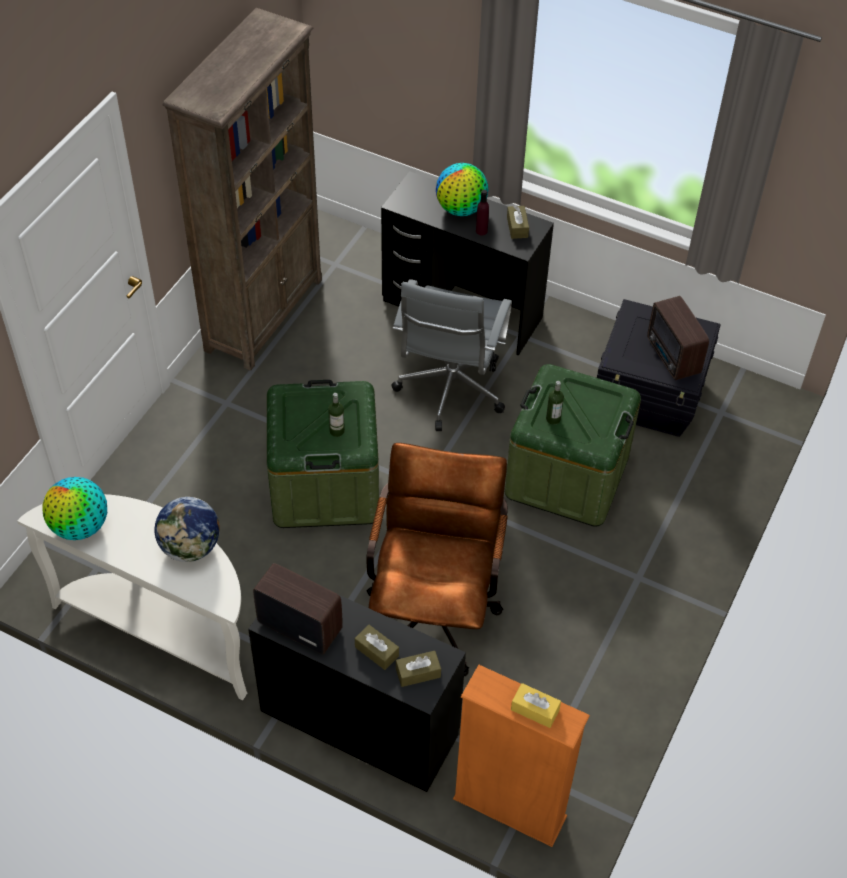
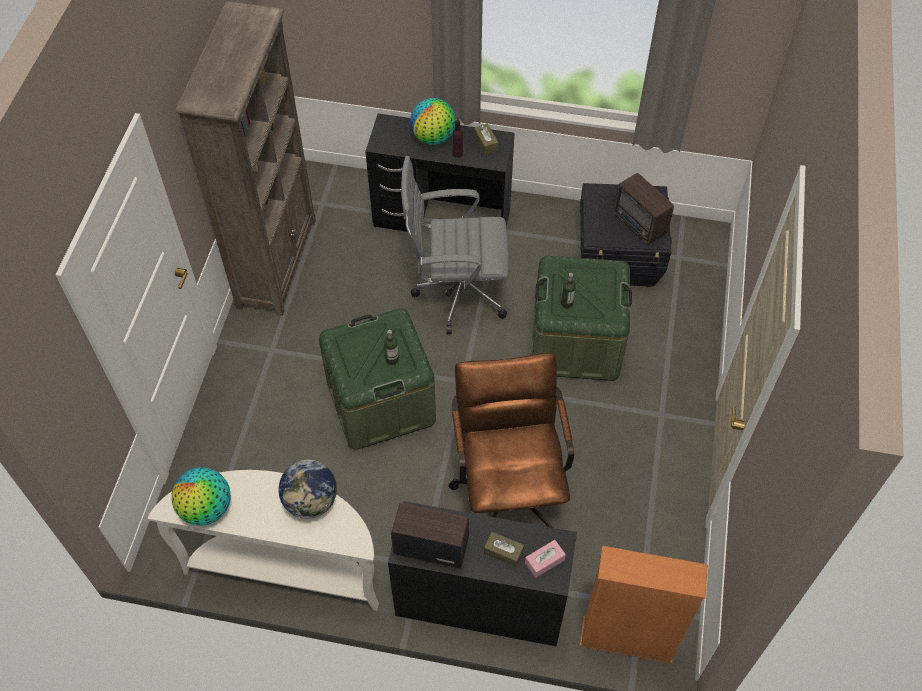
camera: 15 degrees left, 5 degrees up
(418, 673) = (544, 561): brown tissue box -> pink tissue box
(450, 392) = (456, 294): grey office chair -> grey office chair turned 90 degrees clockwise
(535, 710) = (663, 573): yellow tissue box -> none

